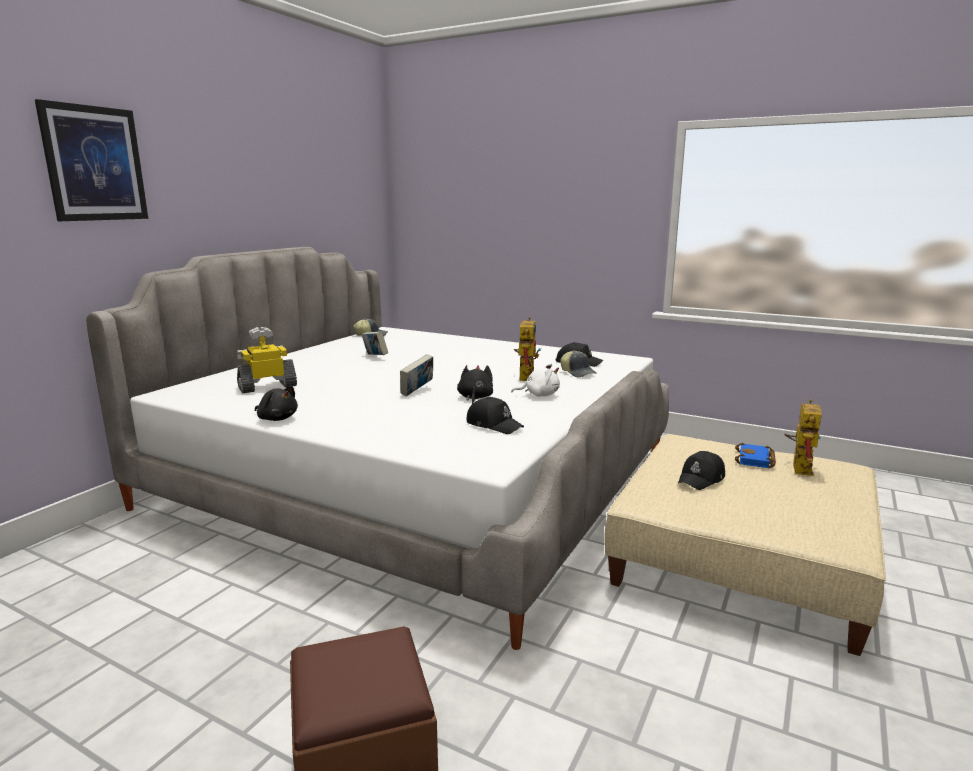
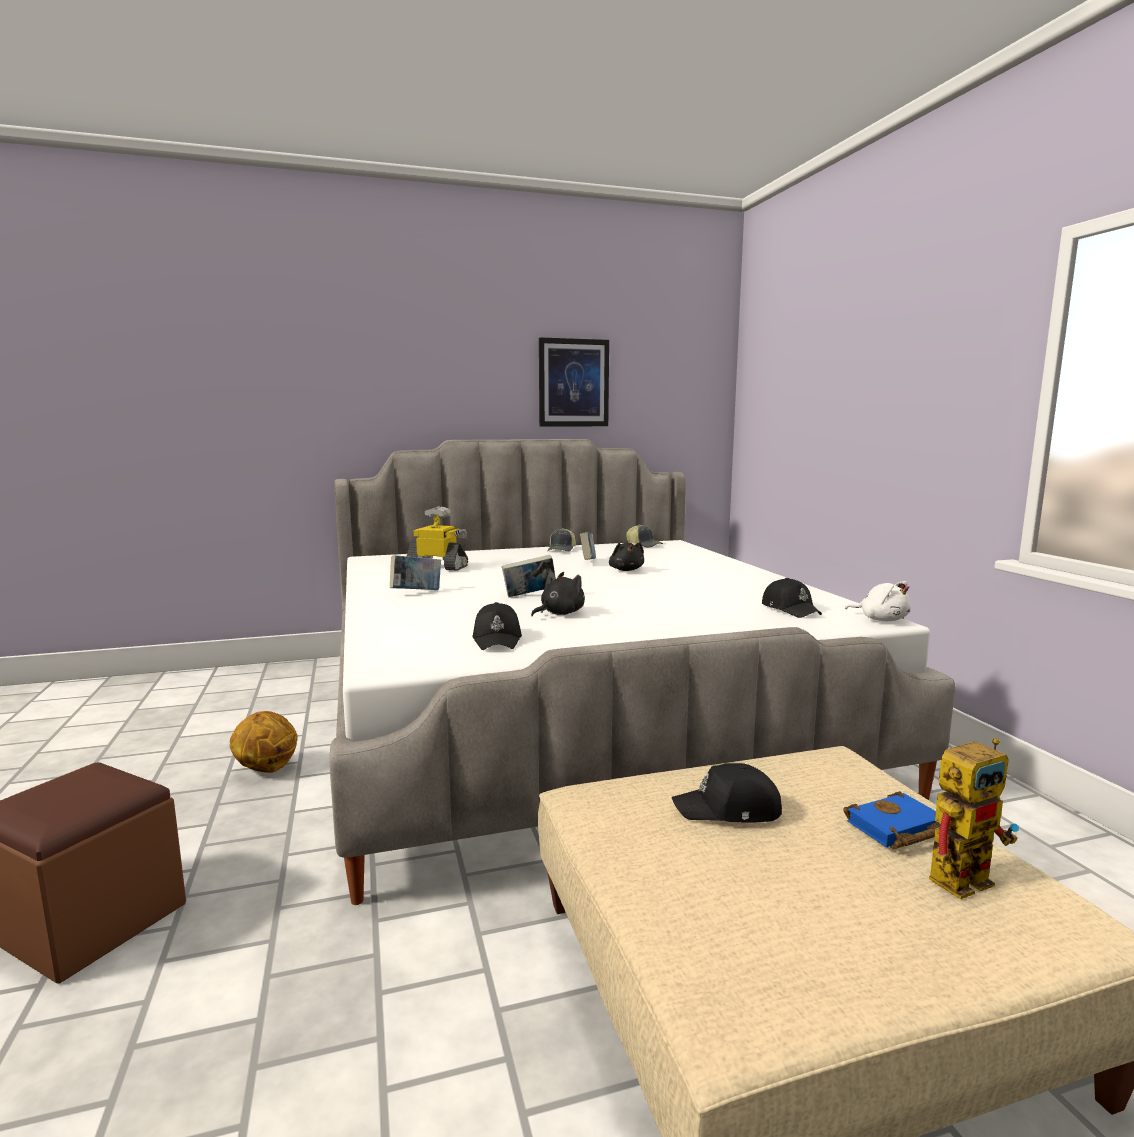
camera: 45 degrees right, 5 degrees down
(94, 164) = (363, 355): picture -> picture (573, 383)
(260, 621) = (266, 769): none -> basketball
(277, 418) = (372, 589): black plush toy -> black plush toy (626, 570)
(325, 411) = (416, 592): none -> book
(525, 376) = (676, 608): toy robot -> none
(539, 395) = (631, 627): white plush toy -> white plush toy (881, 619)
(578, 373) = (752, 619): cap -> cap (562, 550)

